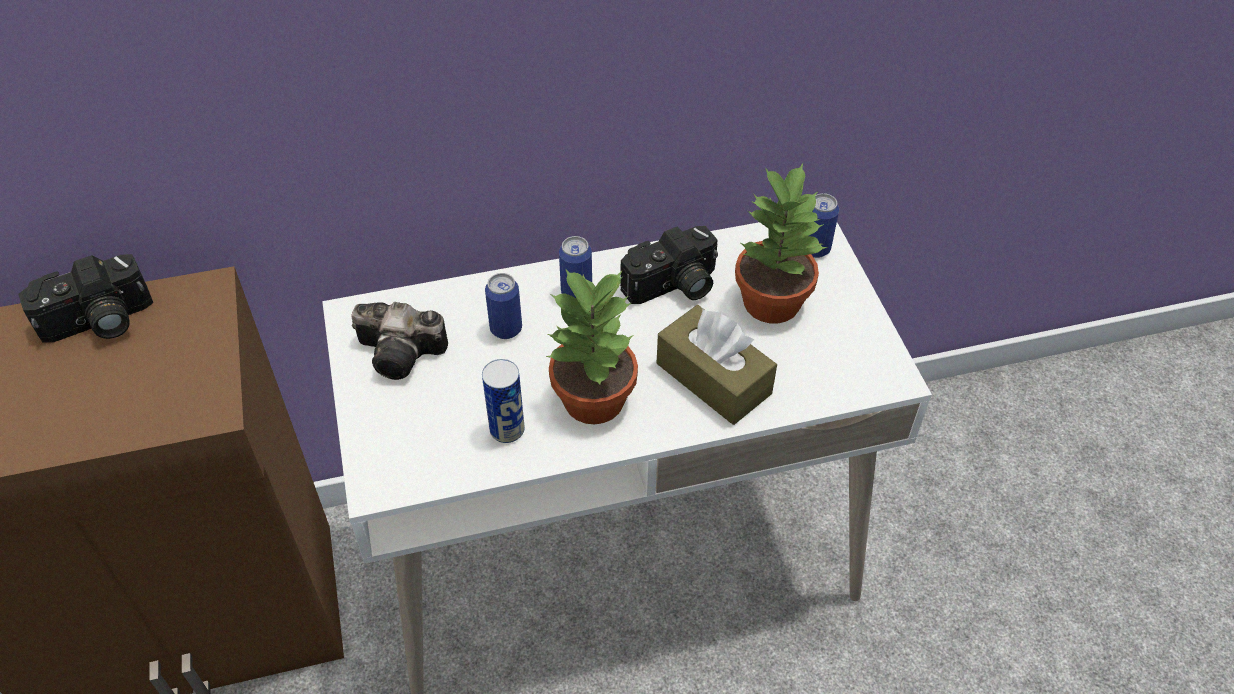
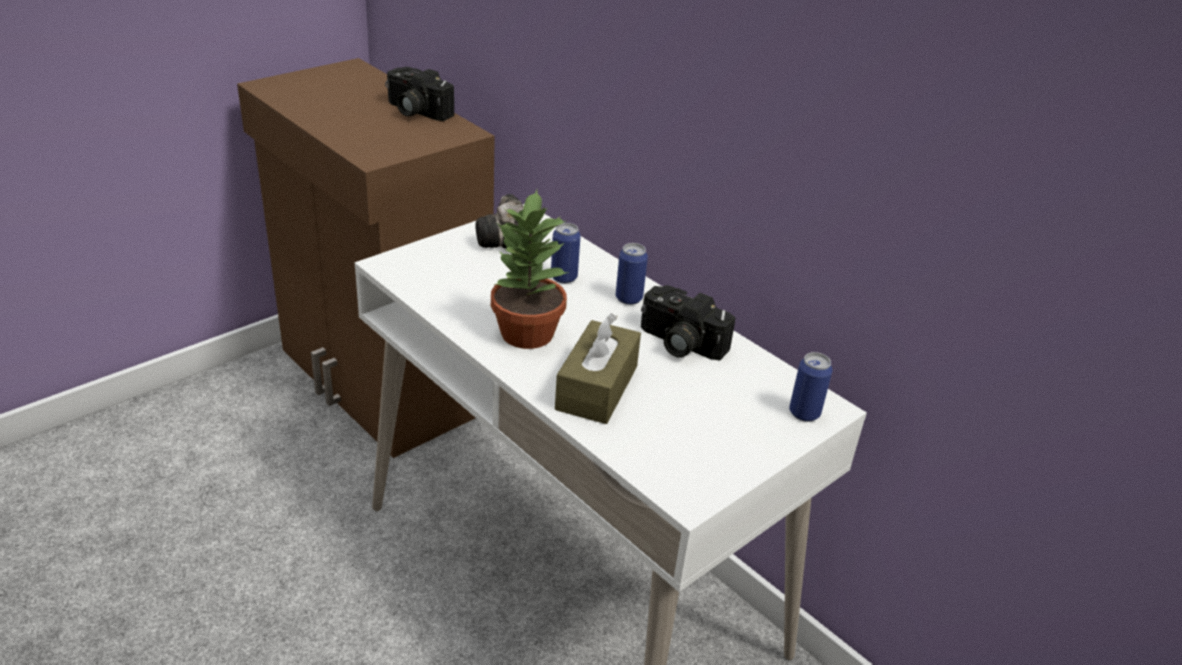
camera: 60 degrees right, 15 degrees down
(507, 430) = (469, 302): can -> none
(771, 301) = (714, 400): potted plant -> none

